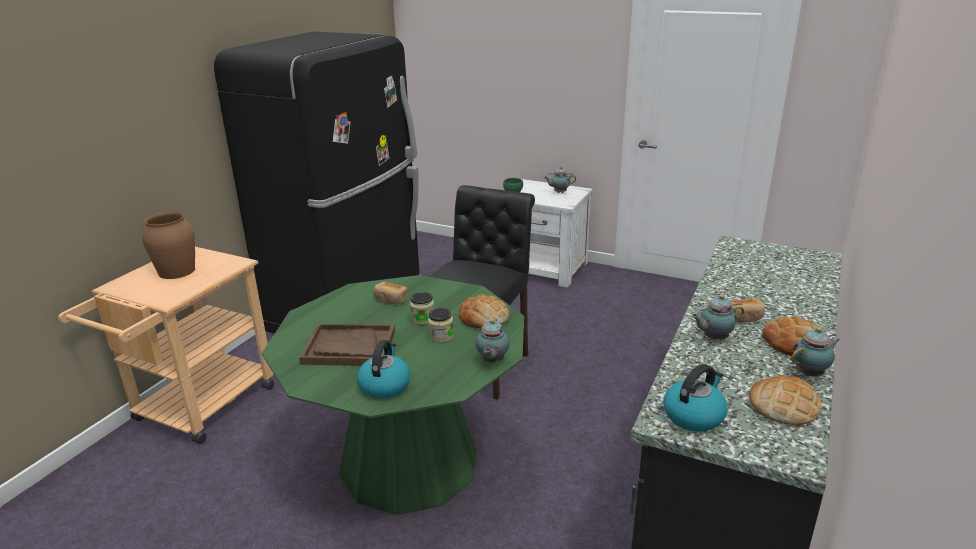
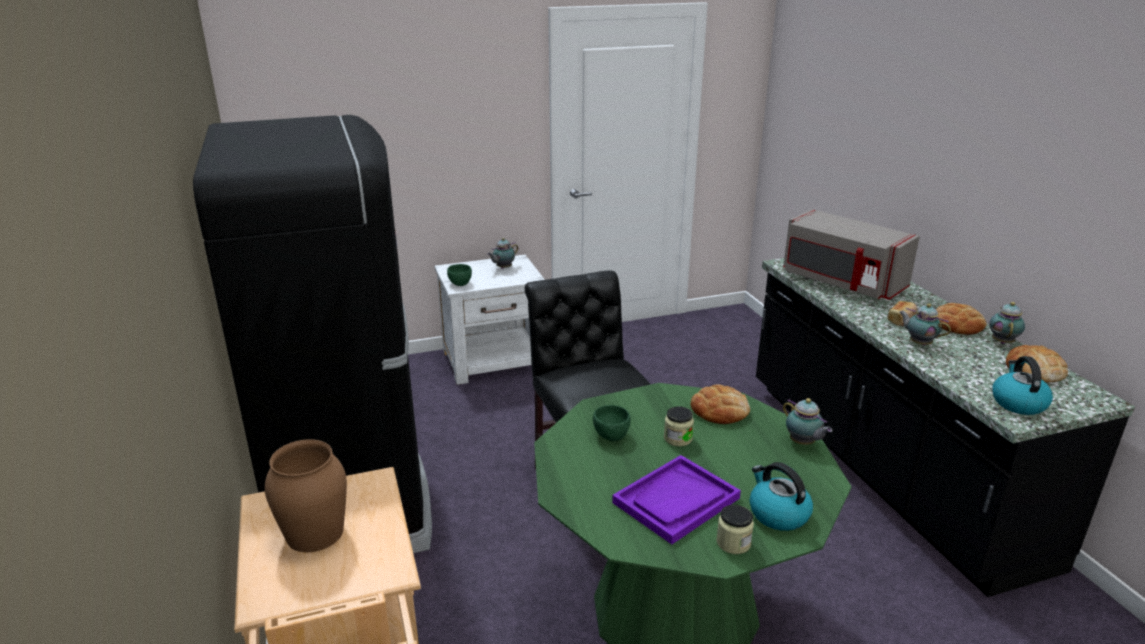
camera: 45 degrees left, 0 degrees up
(349, 347) = (676, 501): brown tray -> purple tray
(390, 299) = (610, 436): bread -> green bowl
(441, 336) = (725, 445): jar -> jar (733, 543)
(713, 338) = (919, 343): teapot -> teapot turned 105 degrees clockwise
(756, 272) = (841, 282): none -> grey microwave

